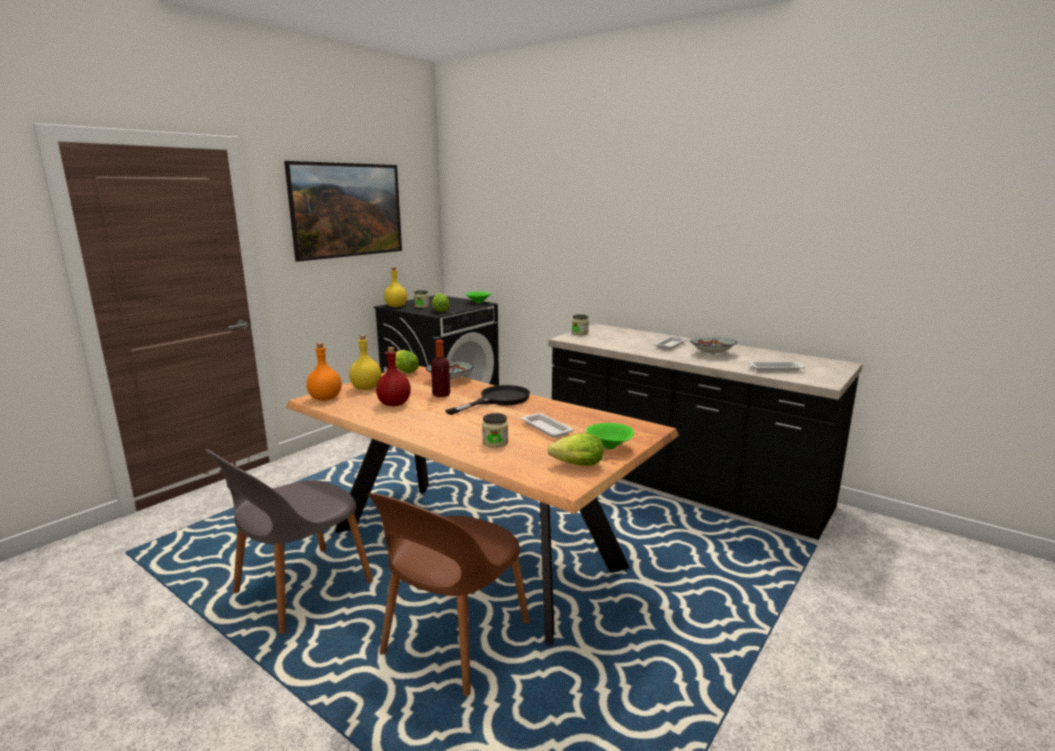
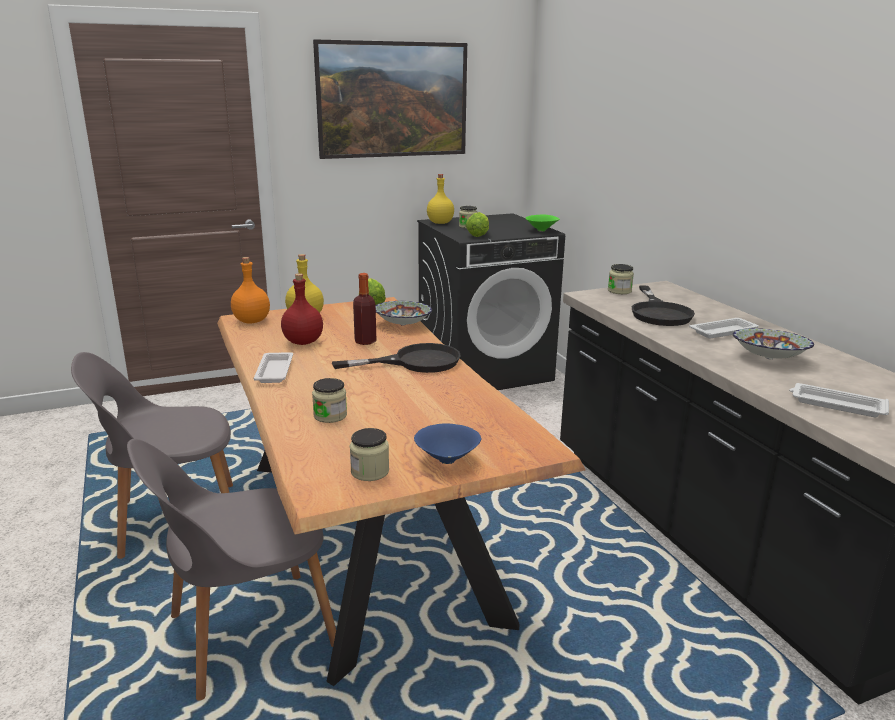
camera: 30 degrees right, 5 degrees up
(454, 641) = (247, 633): brown chair -> grey chair
(546, 428) = (412, 413): white tray -> white tray (275, 371)
(574, 465) = (370, 471): lettuce -> jar
(610, 448) = (447, 461): green bowl -> blue bowl
(621, 341) = (659, 312): none -> black frying pan

